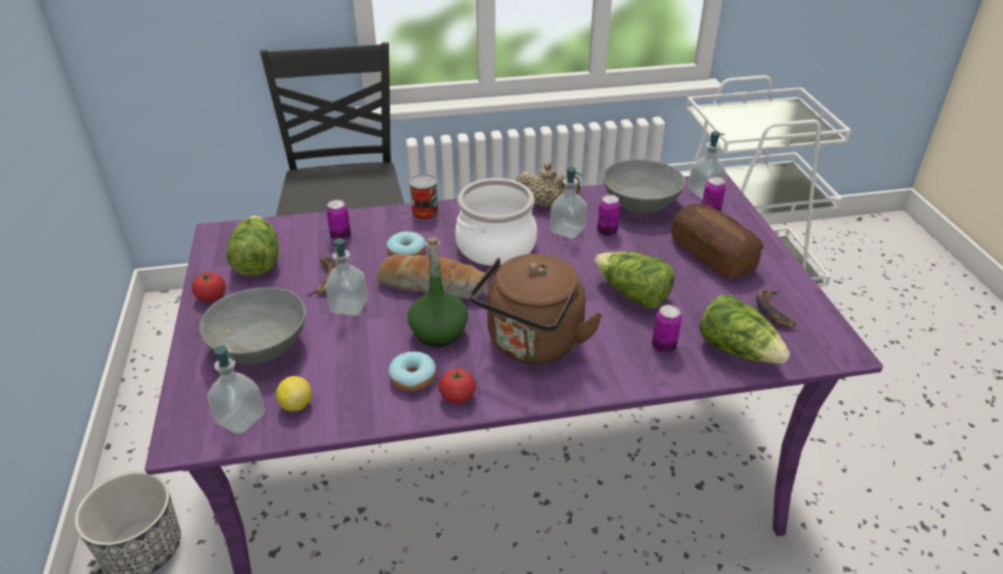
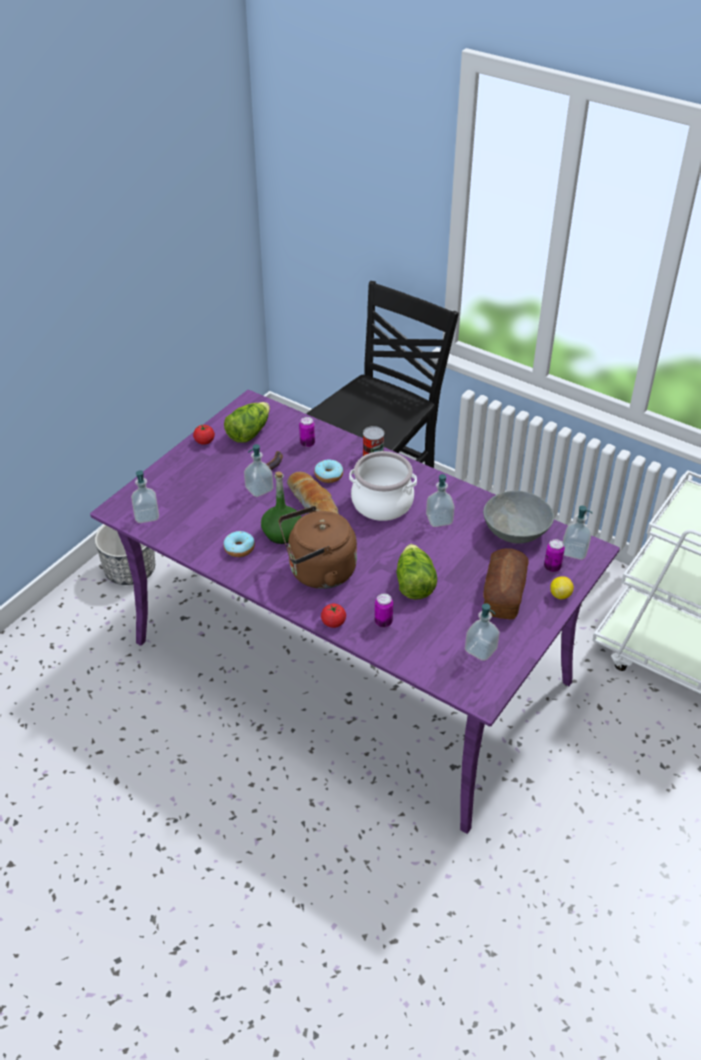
camera: 45 degrees right, 5 degrees up
(261, 346) = (195, 484): grey bowl -> none
(296, 405) = (175, 525): lemon -> lemon (560, 595)
(457, 396) = (246, 572): tomato -> tomato (333, 622)
(547, 204) = (454, 494): beige teapot -> none
(607, 232) = (462, 536): can -> none
(737, 350) = (420, 653): lettuce -> none
(774, 311) = (480, 650): banana -> soap dispenser

